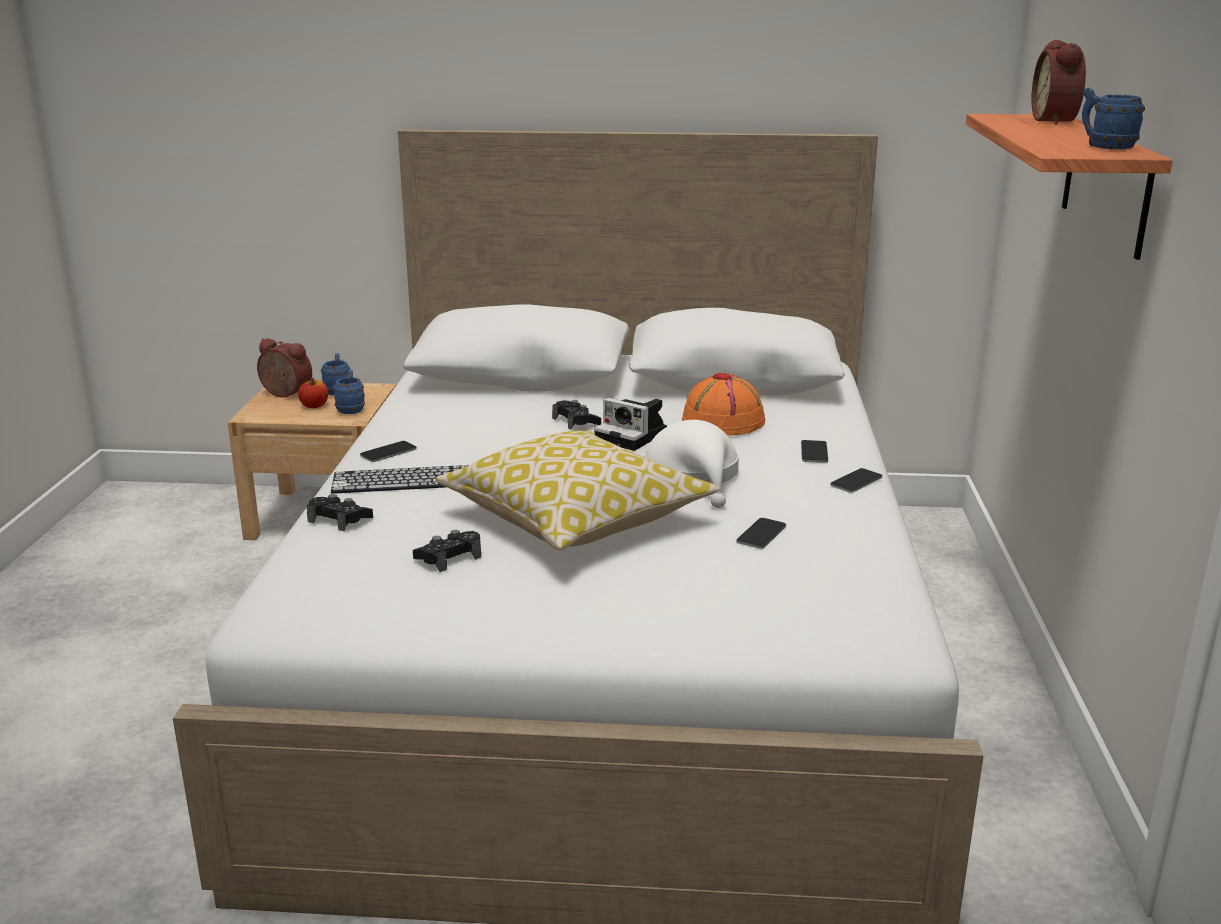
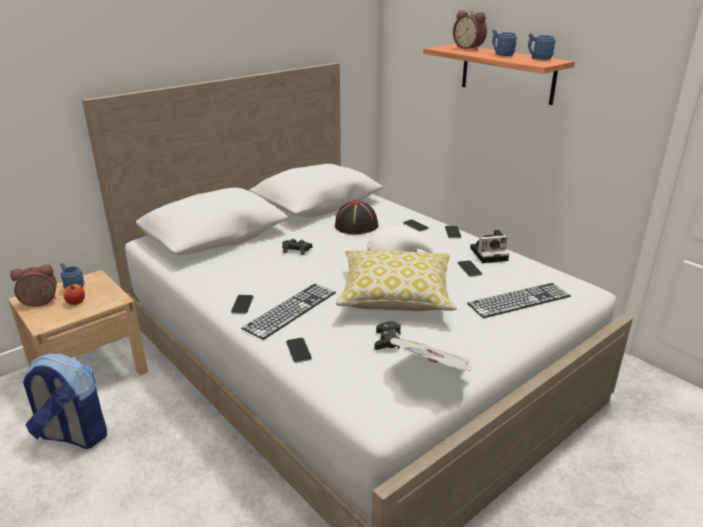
camera: 45 degrees left, 5 degrees up
(221, 569) = (72, 435): none -> backpack
(339, 519) = (298, 350): black game controller -> phone
(351, 409) = (105, 294): blue mug -> blue mug (501, 55)
(420, 614) = (433, 372): none -> newspaper
(634, 436) = (337, 247): camera -> camera (490, 254)
(723, 422) = (356, 225): orange hat -> black hat
(739, 602) = (519, 300): none -> keyboard

